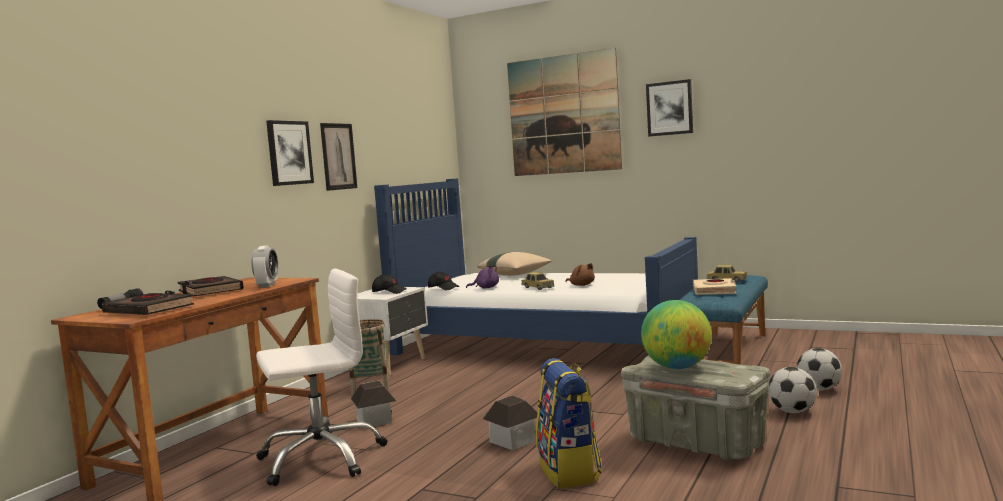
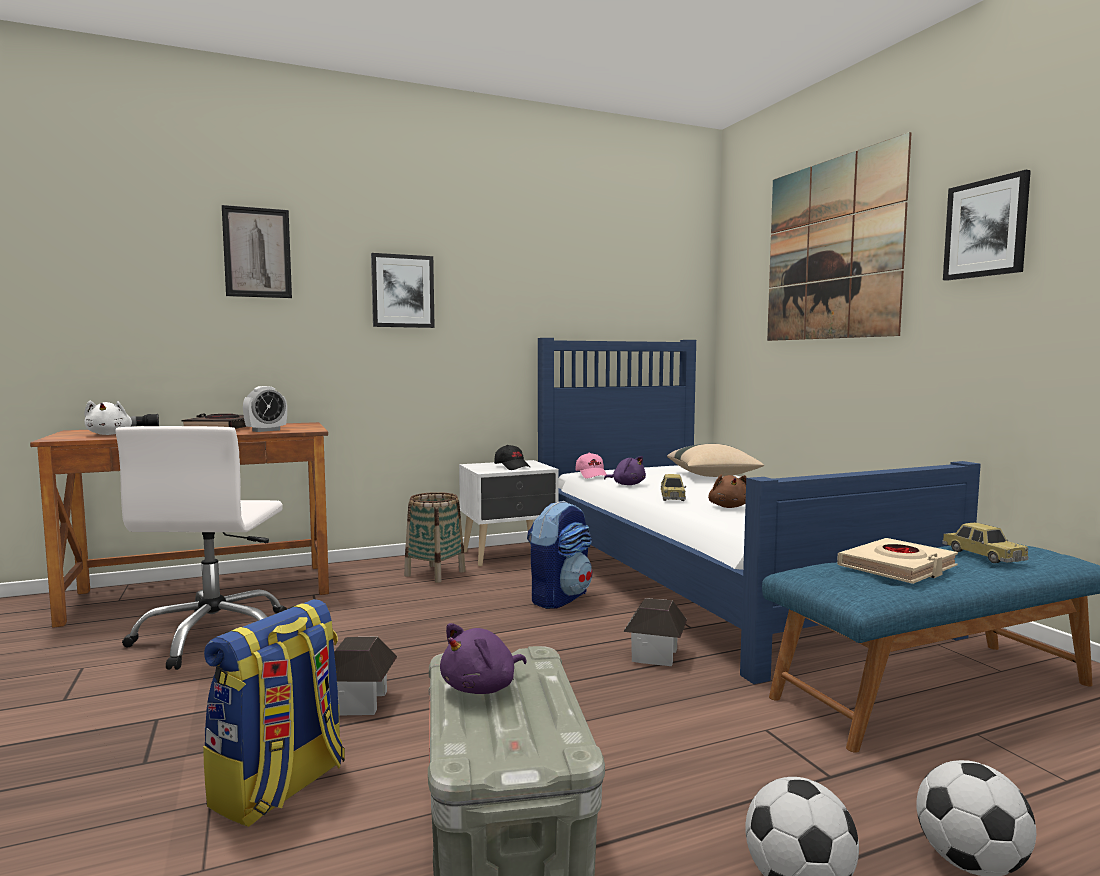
camera: 40 degrees right, 0 degrees up
(149, 310) = (109, 434): black book -> white plush toy
(321, 458) = (214, 636): white office chair -> white office chair turned 75 degrees clockwise
(338, 156) = (484, 299): picture -> picture (257, 252)
(375, 421) = (343, 613): toy house -> toy house (655, 655)
(443, 288) = (592, 475): black cap -> pink cap
(487, 373) = (559, 598): none -> backpack
(677, 367) = (482, 687): globe -> purple plush toy

